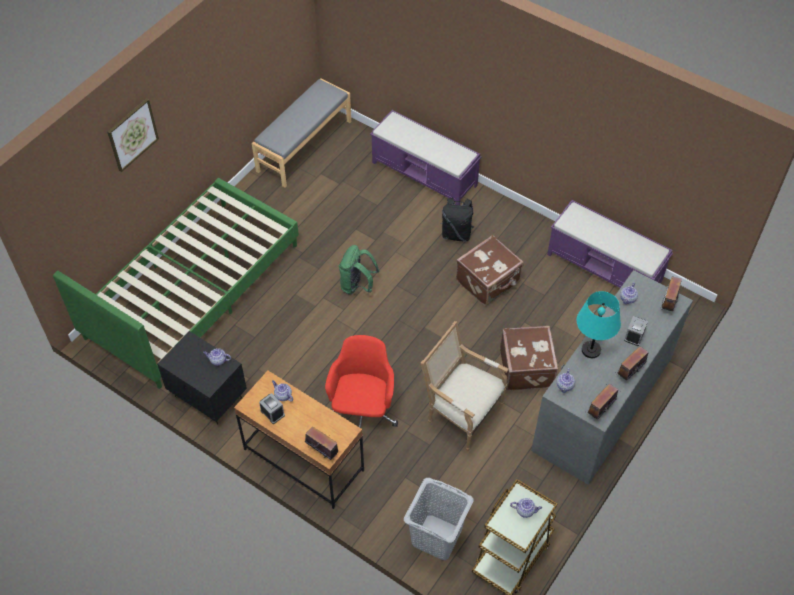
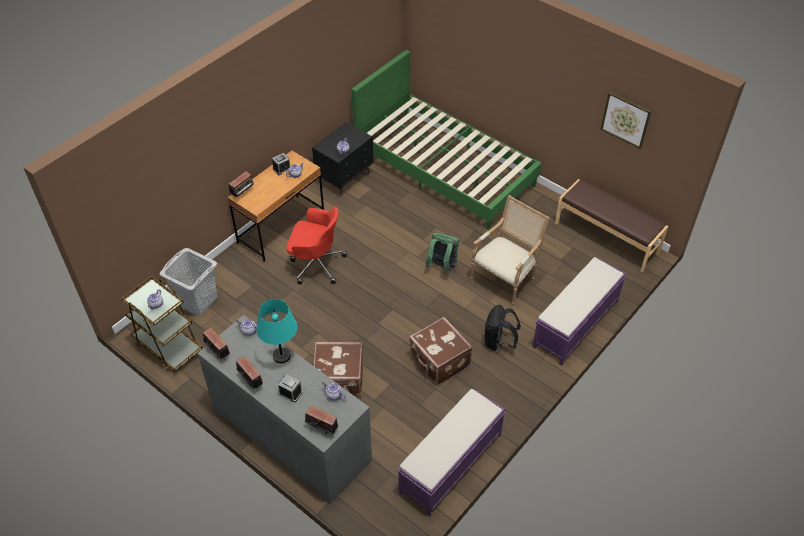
camera: 95 degrees right, 5 degrees down
(132, 134) = (493, 40): picture -> picture (625, 119)
(304, 146) = (606, 237): grey bench -> brown bench
(461, 412) = (302, 326): armchair -> armchair (505, 278)

